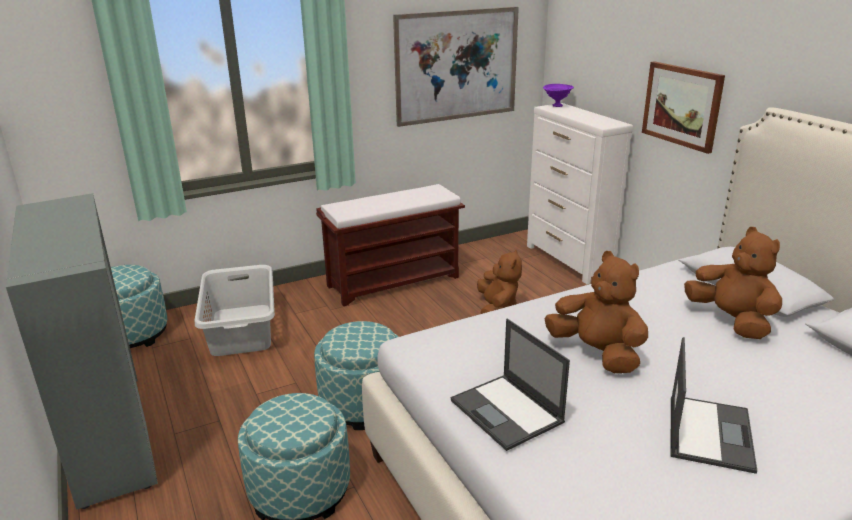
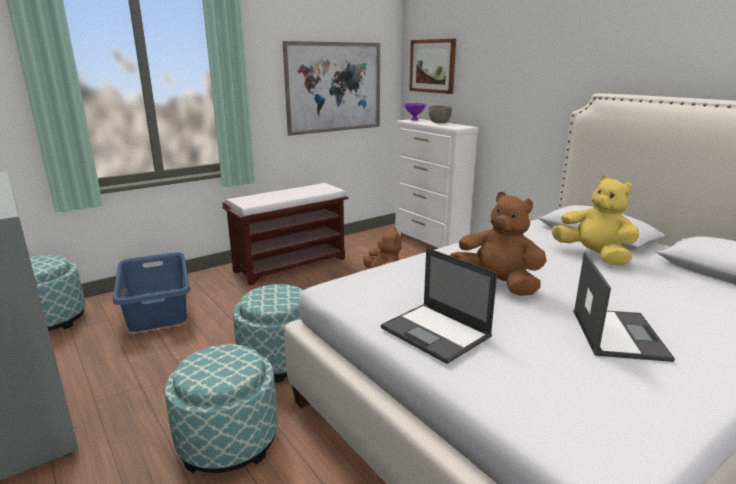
camera: 10 degrees left, 5 degrees down
(242, 329) = (158, 308): grey laundry basket -> blue laundry basket
(586, 114) = (439, 123): none -> grey bowl
(682, 105) = (518, 106): picture -> picture (432, 66)
(731, 321) = (593, 256): brown plush toy -> yellow plush toy

